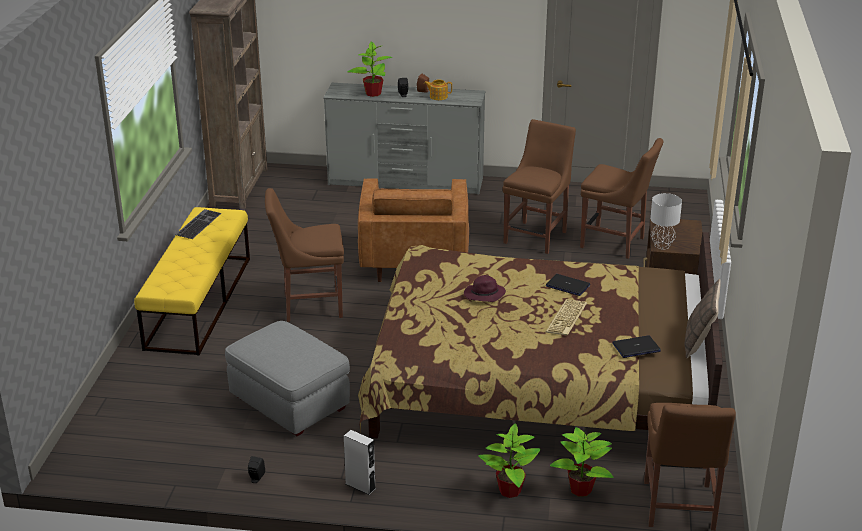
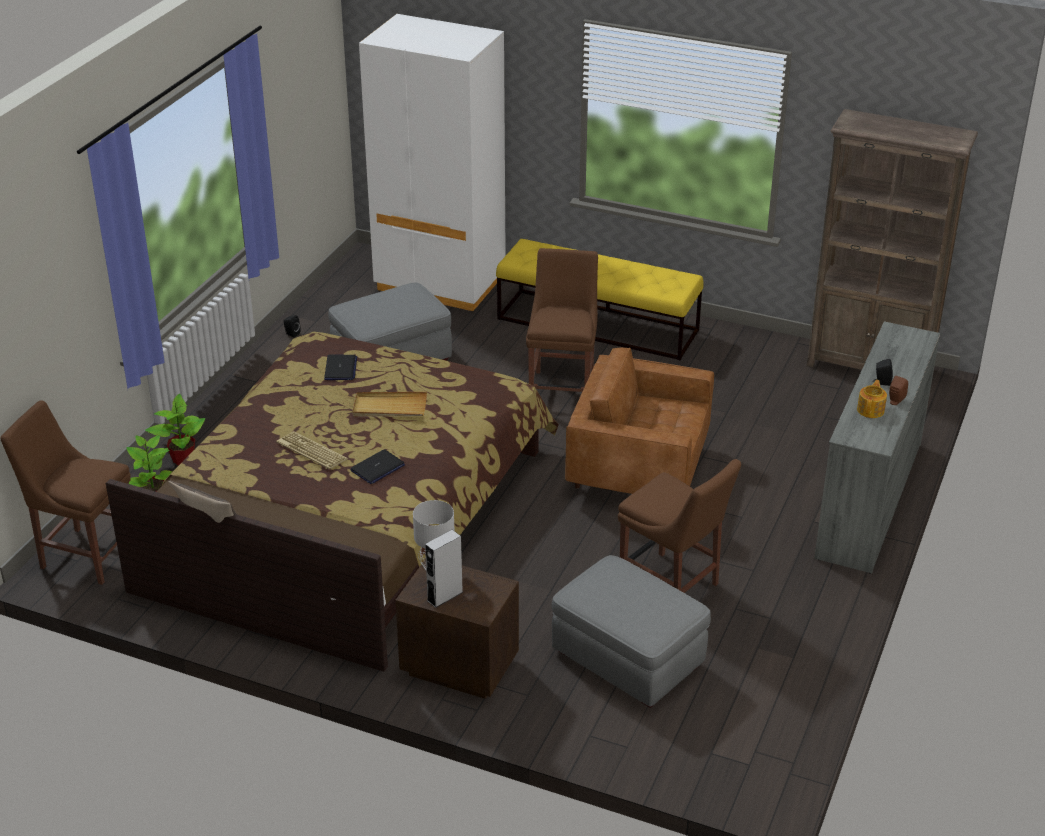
camera: 105 degrees right, 5 degrees up
(131, 401) = (440, 283): none -> white wardrobe
(198, 224) = (656, 273): keyboard -> none
(360, 486) = (246, 382): grey speaker -> grey speaker (445, 596)
(373, 93) = (892, 359): potted plant -> none
(483, 295) = (389, 407): purple hat -> beige tray
(615, 243) = (627, 658): brown chair -> grey ottoman
(636, 347) = (227, 484): laptop -> laptop (340, 368)

